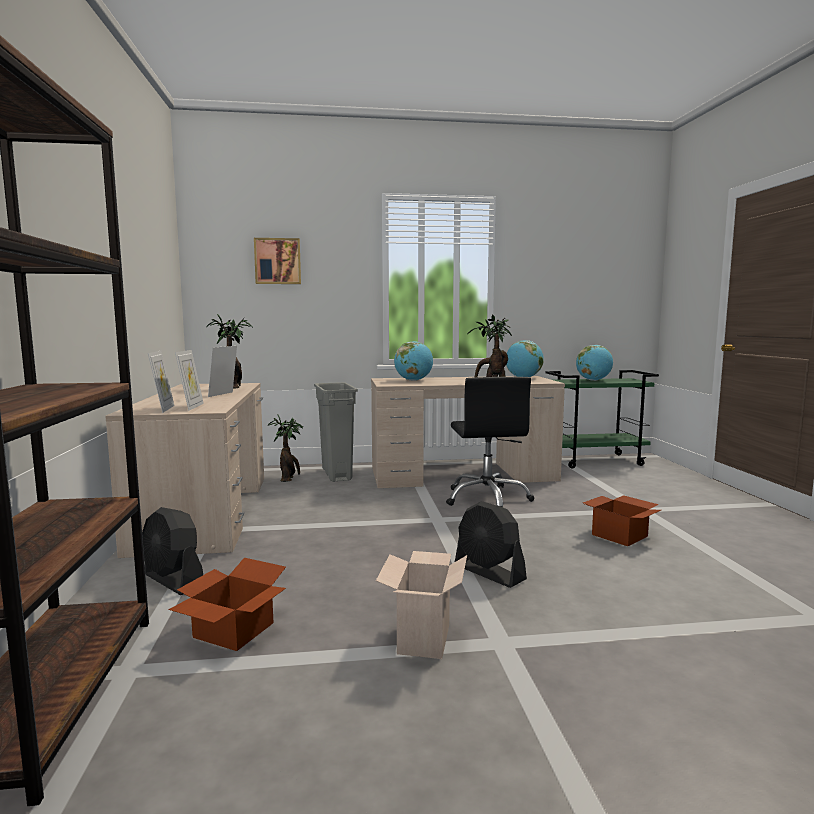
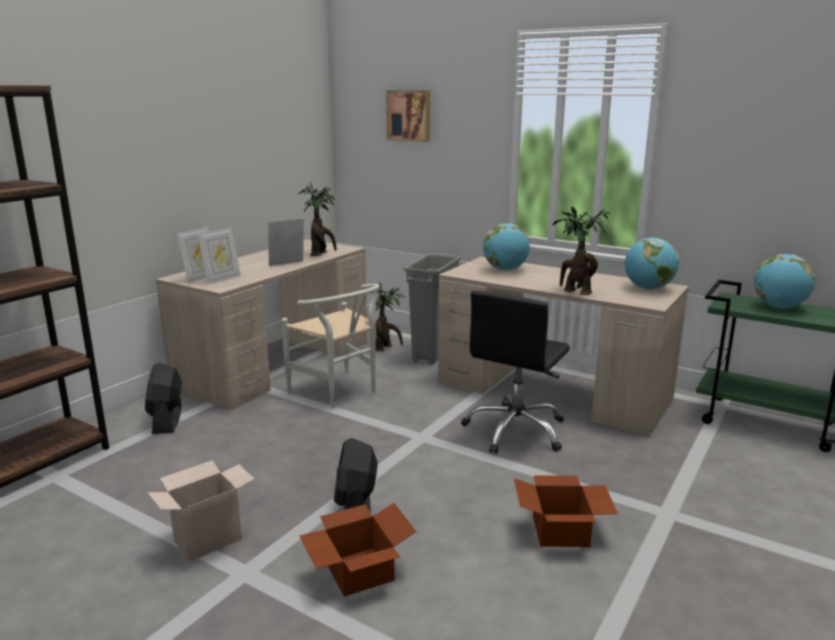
camera: 40 degrees right, 10 degrees up
(231, 631) = (132, 474): cardboard box -> cardboard box (357, 571)
(312, 513) = (339, 392): none -> white chair

